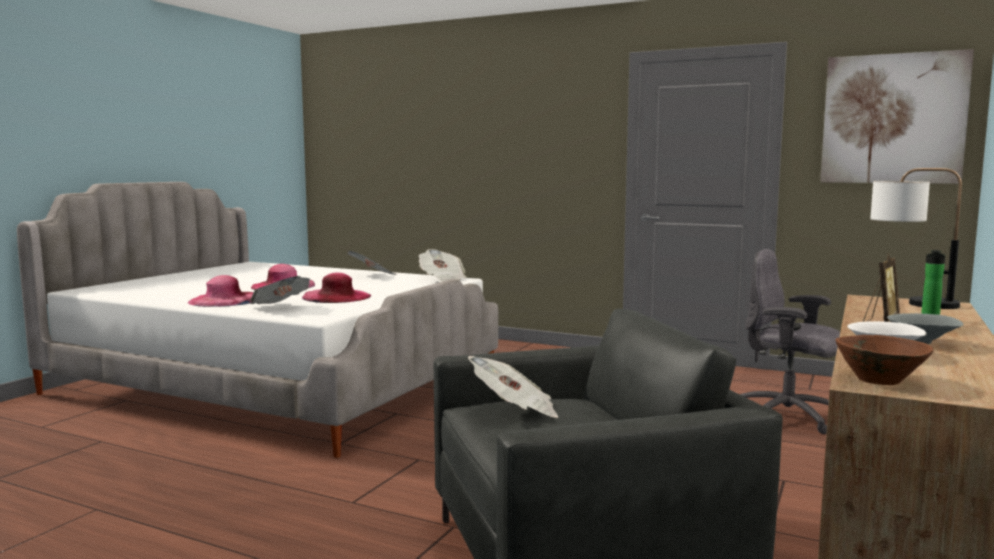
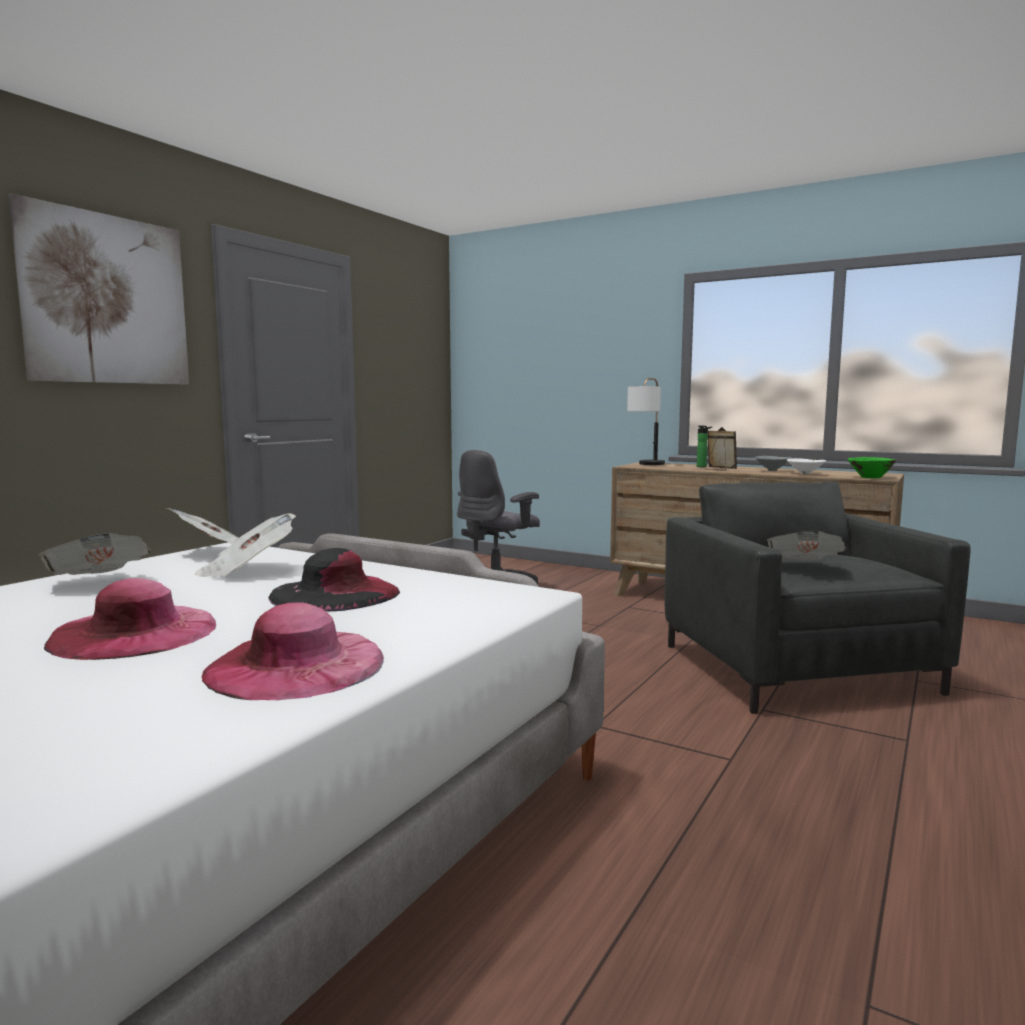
camera: 85 degrees left, 0 degrees up
(280, 307) = (429, 618): newspaper -> newspaper (247, 571)
(337, 296) = (335, 593): pink hat -> black hat
(880, 380) = (870, 477): brown bowl -> green bowl
(893, 119) = (413, 341): picture -> picture (107, 300)

